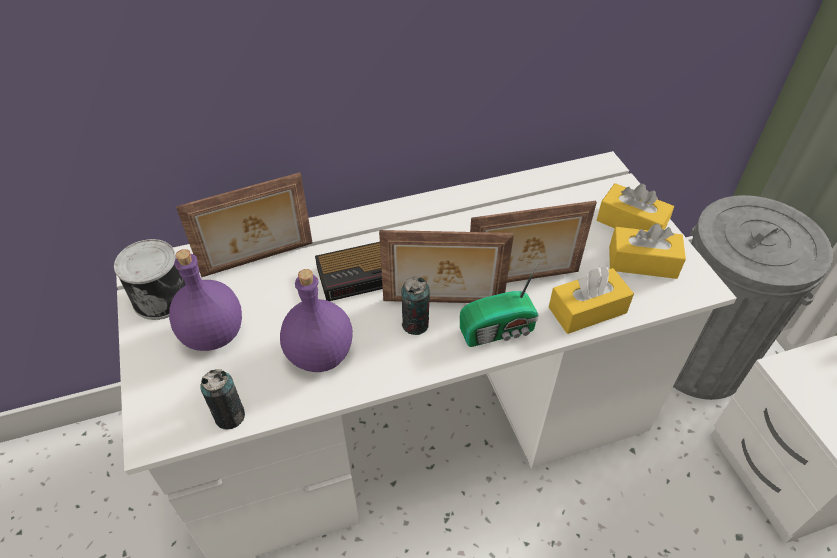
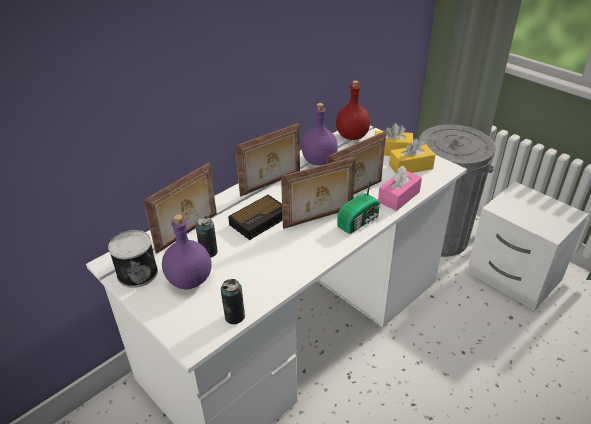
camera: 25 degrees left, 10 degrees down
(321, 354) = (266, 266): purple bottle -> purple bottle (319, 160)
(414, 221) = (271, 184): none -> picture frame
(415, 324) = (311, 234): can -> can (208, 252)
(585, 177) = (352, 136): none -> red bottle
(587, 310) = (398, 197): yellow tissue box -> pink tissue box

